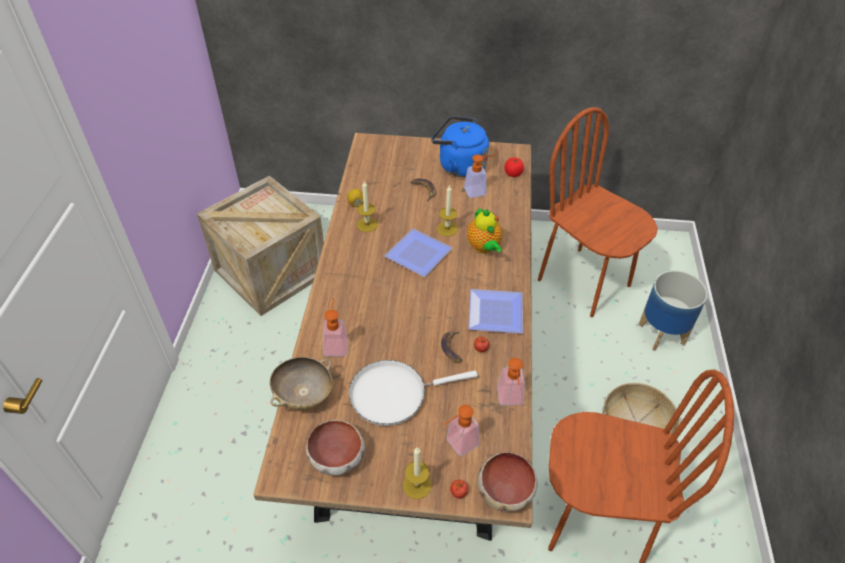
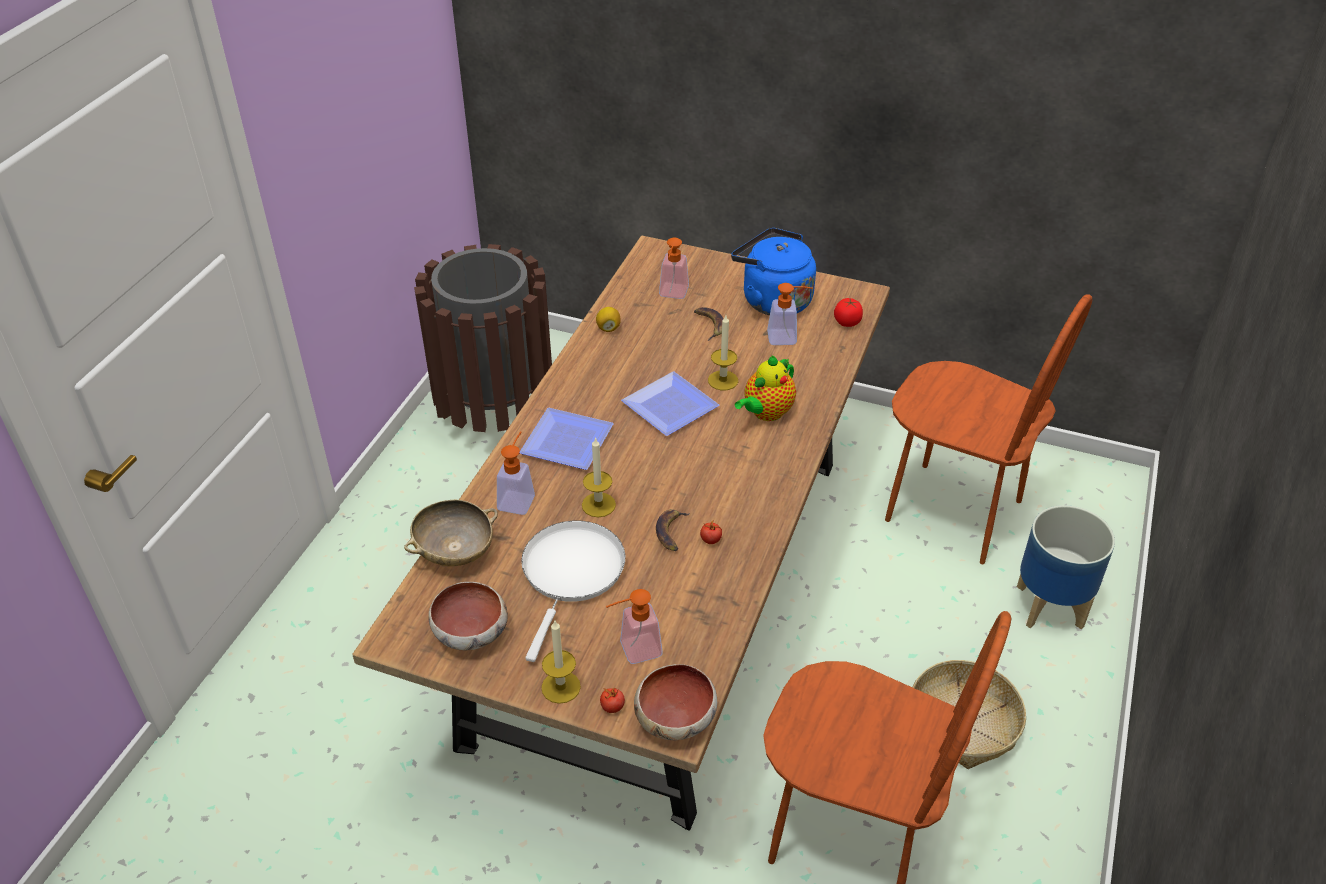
camera: 15 degrees right, 5 degrees down
(271, 272) = (497, 418): crate -> brown trash can
(367, 224) = (613, 357): candle -> candle (598, 505)
(393, 394) = (571, 573): white frying pan -> white frying pan turned 105 degrees clockwise
(484, 247) = (766, 413): teapot -> teapot turned 45 degrees clockwise
(493, 314) = (745, 500): plate -> plate (563, 443)
(510, 400) = (726, 611): soap dispenser -> soap dispenser (672, 295)
(584, 282) = (953, 511): brown chair -> brown chair turned 150 degrees clockwise

